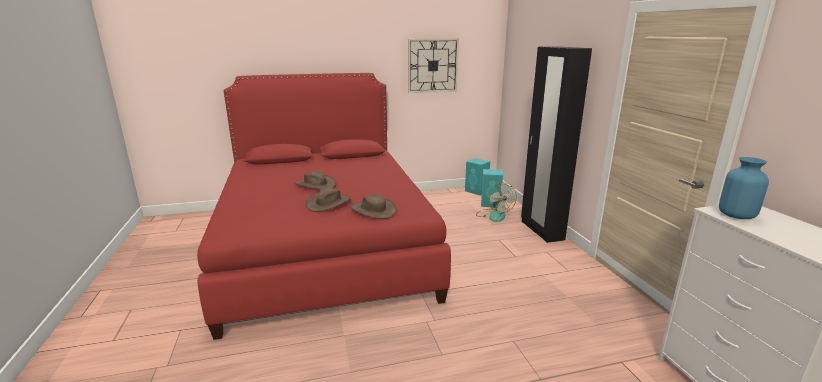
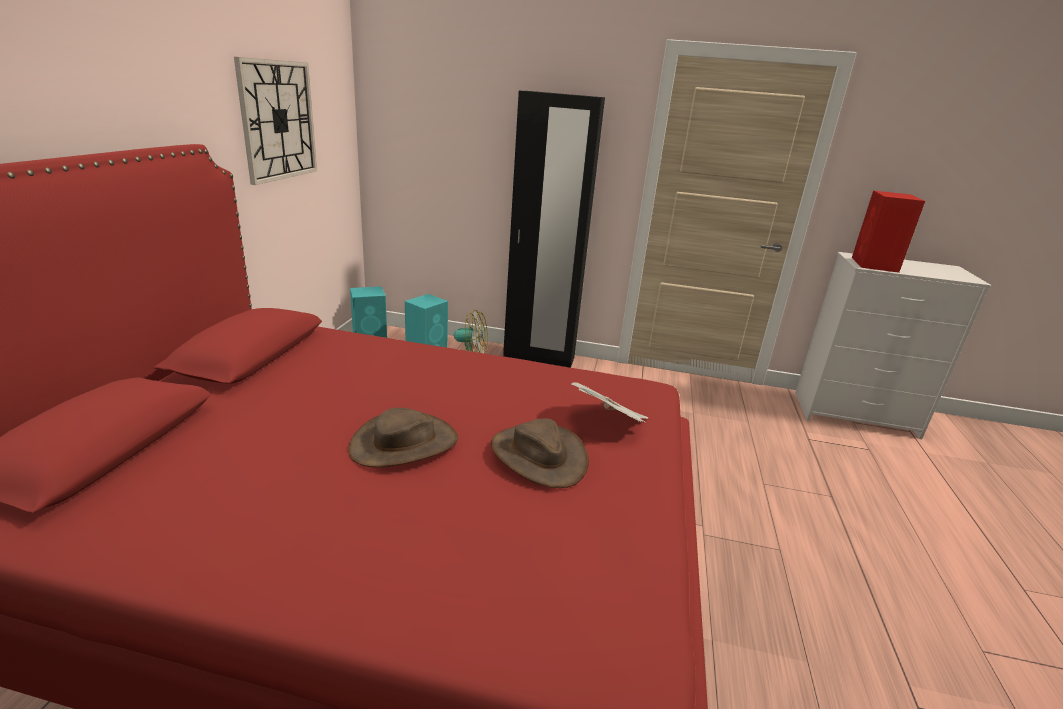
camera: 65 degrees left, 5 degrees up
(373, 210) = (609, 422): brown hat -> newspaper
(736, 215) = (874, 265): blue vase -> red speaker

